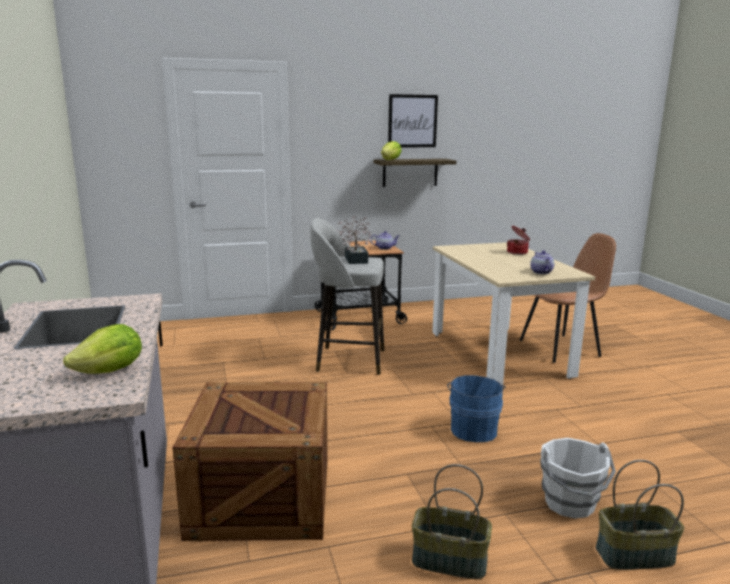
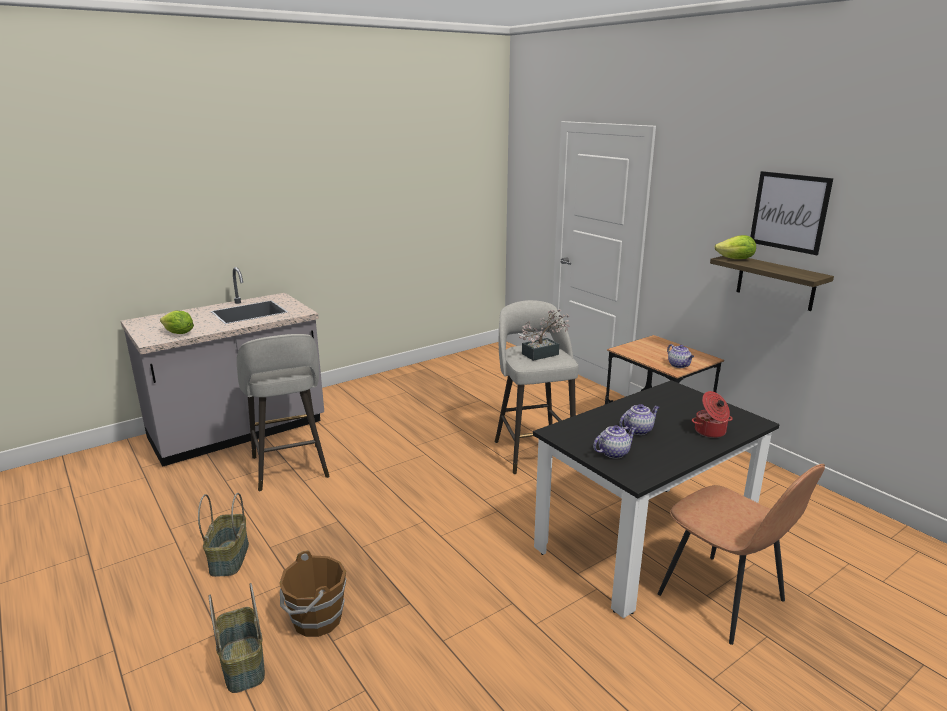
camera: 70 degrees right, 5 degrees up
(263, 498) = (290, 468): crate -> grey stool
(473, 429) = (431, 546): blue bucket -> none
(498, 353) = (643, 543): beige dining table -> black dining table
(509, 263) = (638, 430): none -> teapot
(570, 503) = (316, 619): white bucket -> brown bucket

